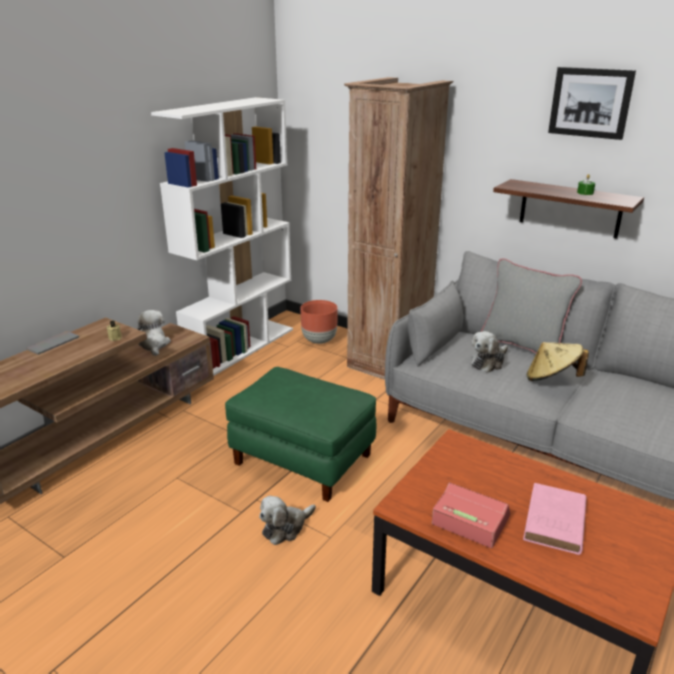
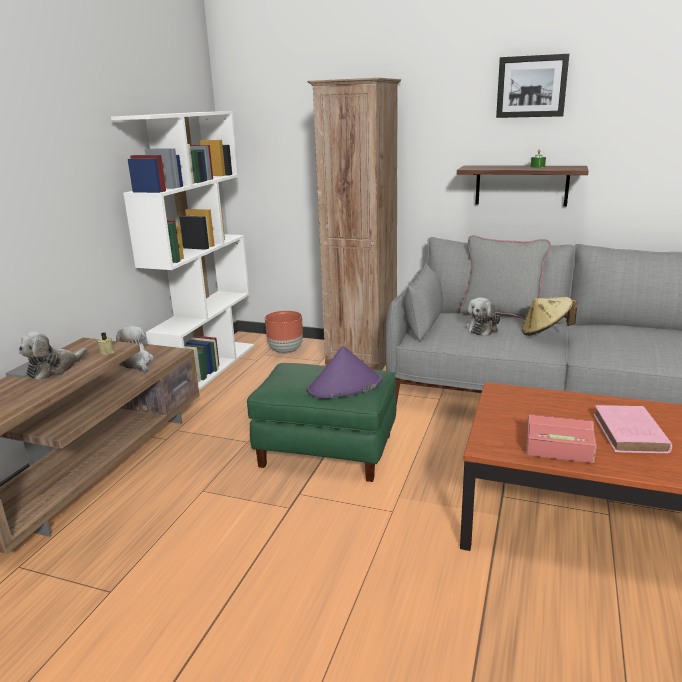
camera: 15 degrees left, 5 degrees down
(285, 527) = (343, 512): plush toy -> plush toy (54, 369)
(315, 406) = (345, 386): none -> purple hat

